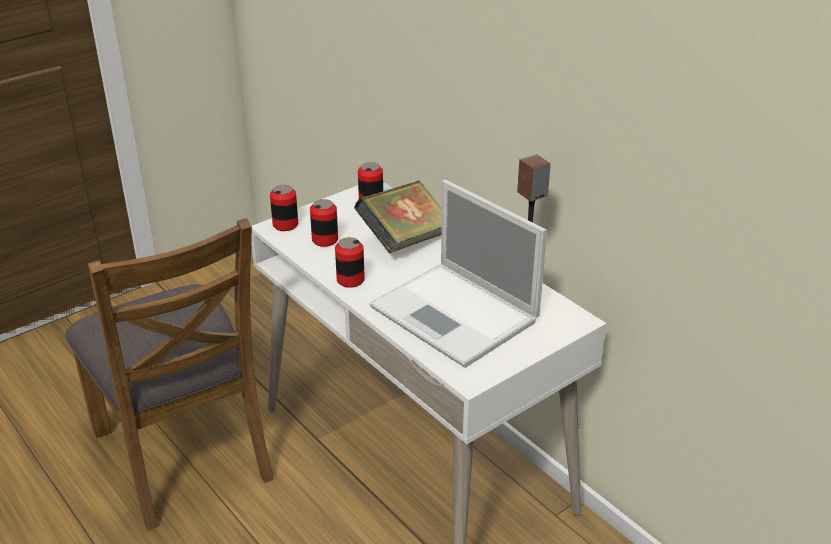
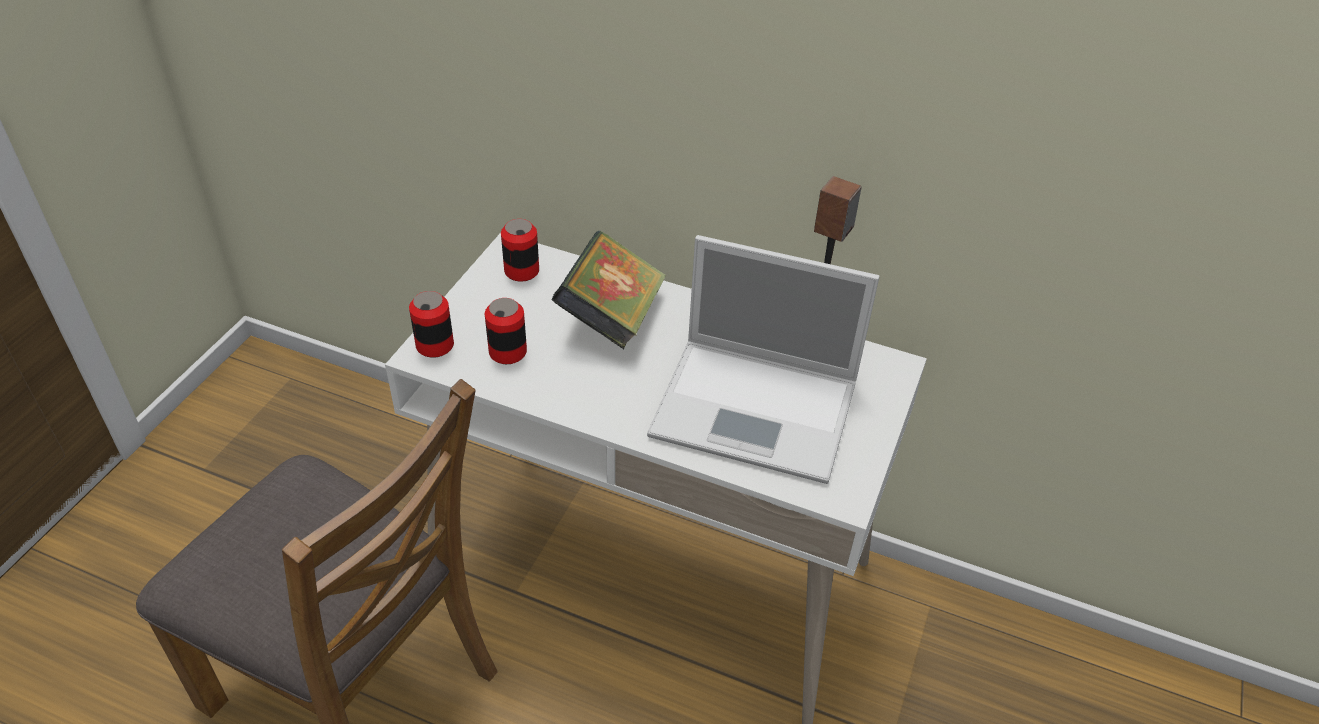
camera: 30 degrees left, 10 degrees up
(350, 280) = (589, 404): can -> none

